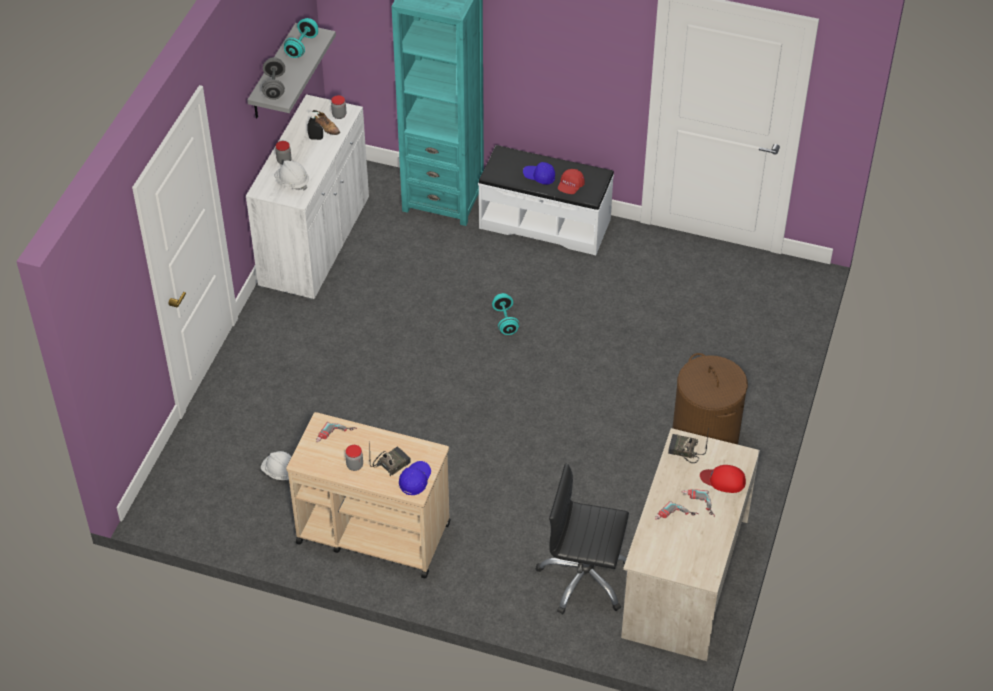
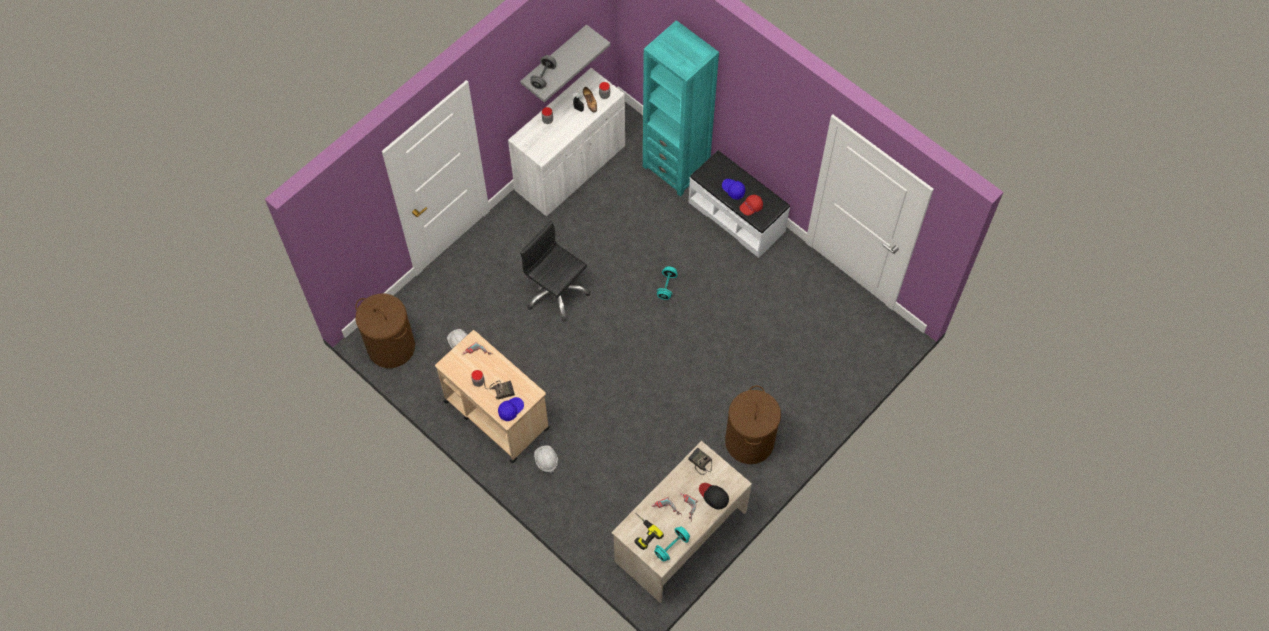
camera: 25 degrees right, 15 degrees up
(190, 509) = (391, 347): none -> brown laundry basket
(292, 182) = (544, 141): white hard hat -> white hard hat (546, 460)
(302, 46) = (580, 48): turquoise dumbbell -> turquoise dumbbell (671, 546)
(584, 578) = (614, 508): black office chair -> black office chair (556, 292)
(662, 553) = (642, 532): none -> power drill
(723, 480) = (713, 496): red cap -> black cap

